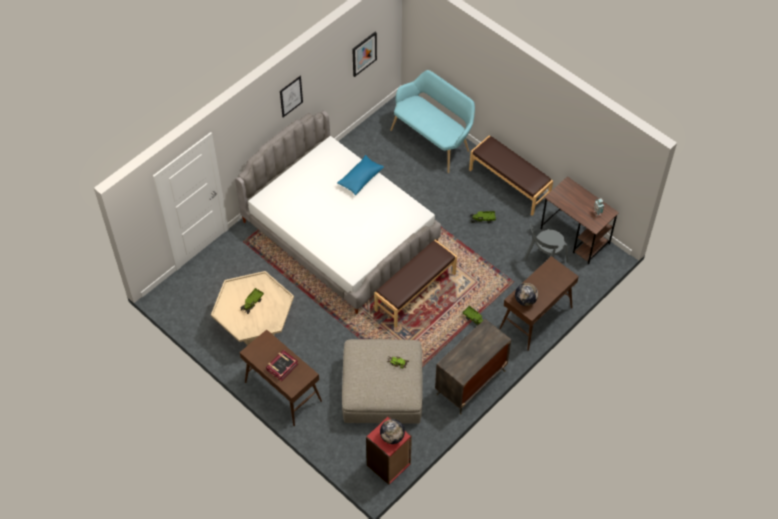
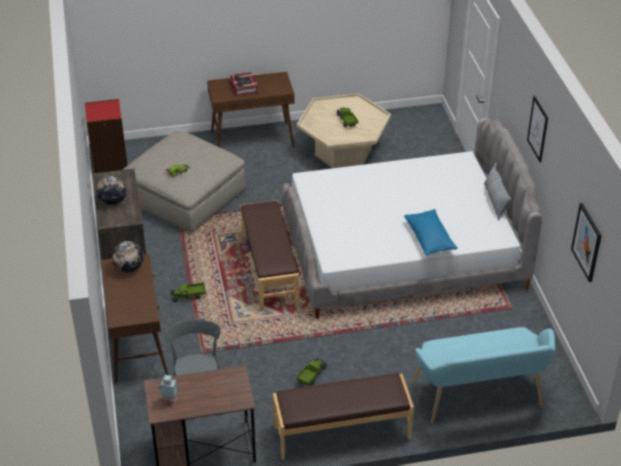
camera: 125 degrees right, 15 degrees down
(296, 164) = (495, 201): none -> pillow
(392, 437) = (99, 112): globe -> globe (112, 202)

